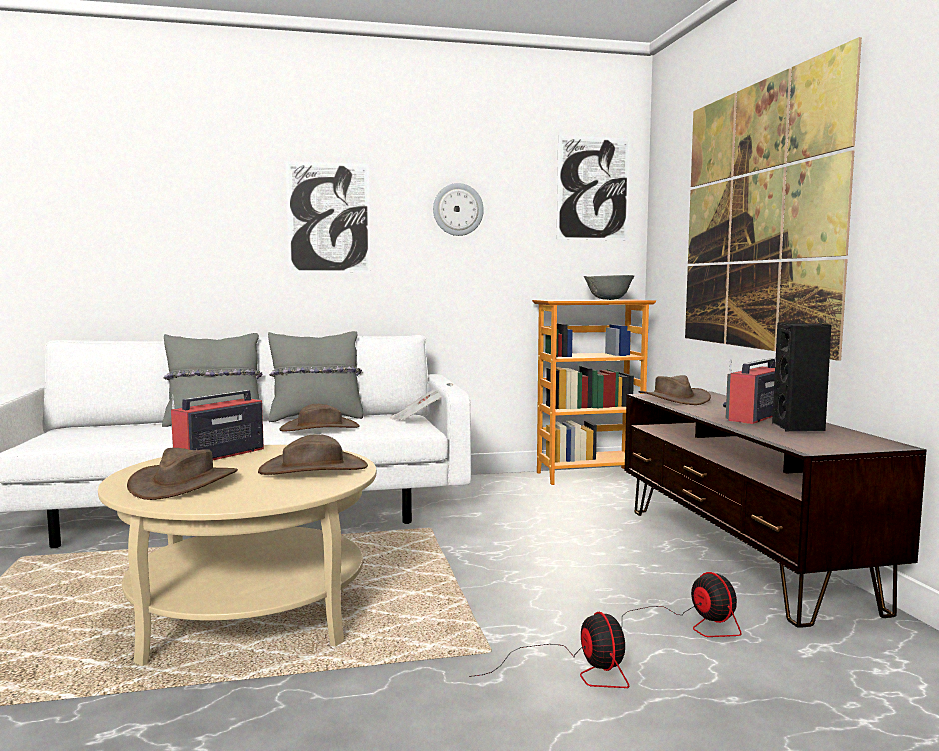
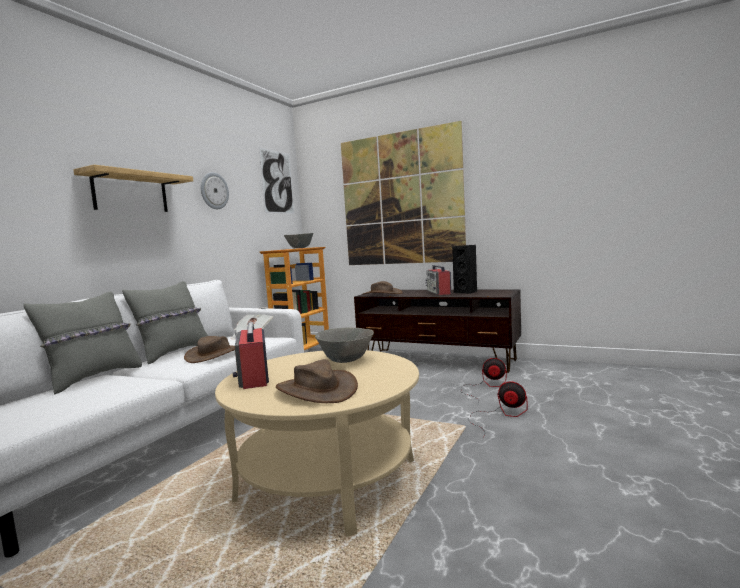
camera: 50 degrees left, 0 degrees up
(313, 469) = (346, 360): brown hat -> grey bowl
(328, 218) = (130, 193): picture -> shelf

